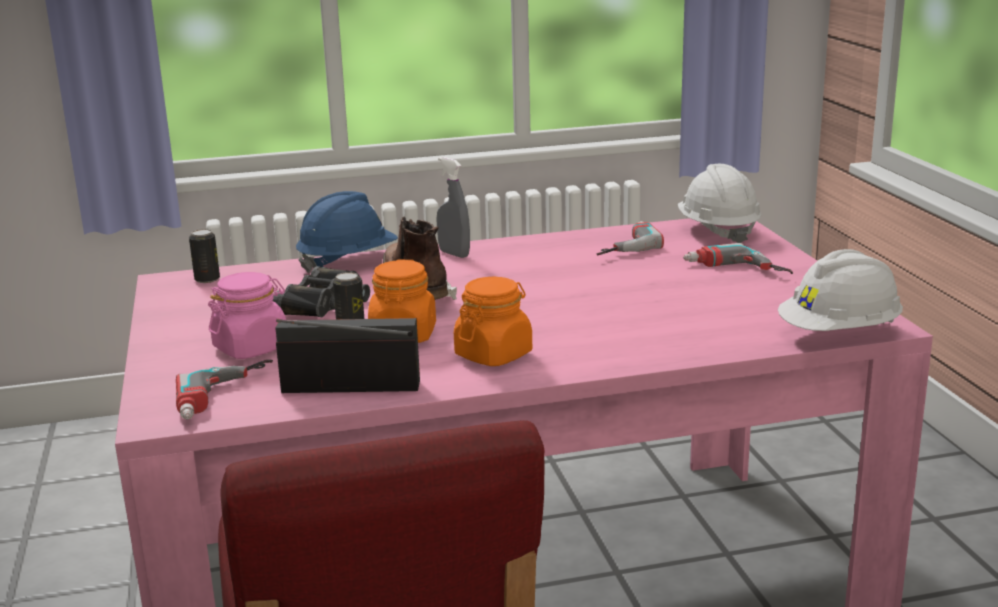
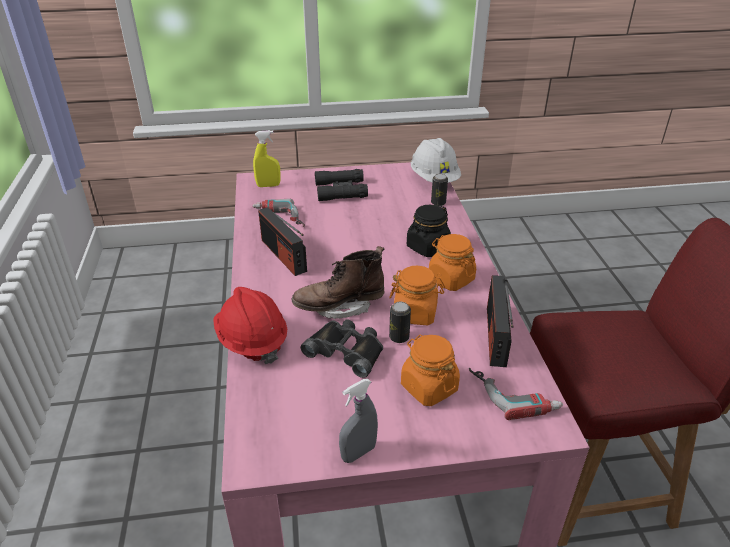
camera: 85 degrees left, 15 degrees up
(207, 279) = (261, 430): can -> can (438, 203)
(251, 348) = (428, 387): pink jar -> orange jar
(347, 261) = (252, 341): blue hard hat -> red hard hat
(454, 254) = (260, 286): grey spray bottle -> grey spray bottle (358, 453)
(527, 257) = (283, 255): none -> radio
(581, 336) = (427, 247): none -> black jar
(717, 231) = (268, 185): white hard hat -> yellow spray bottle
(735, 271) = (341, 190): power drill -> black binoculars

